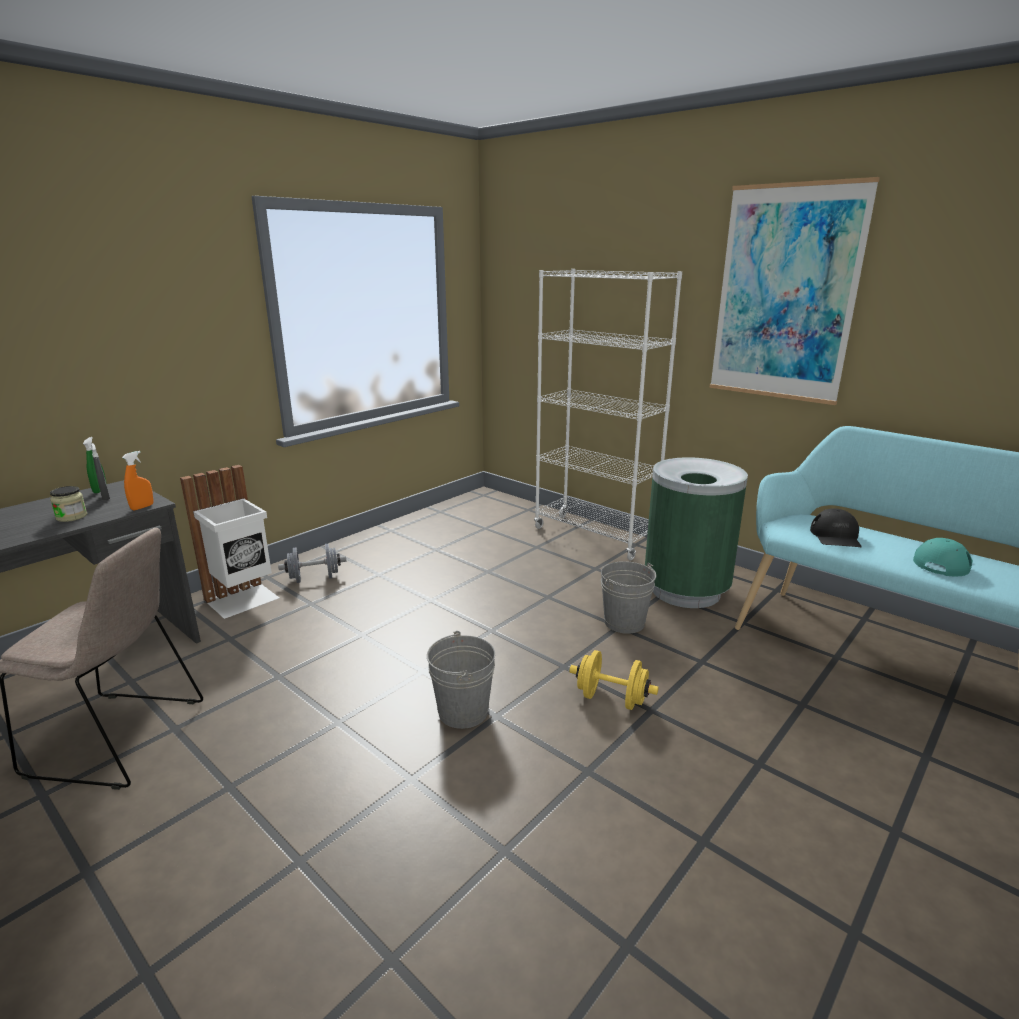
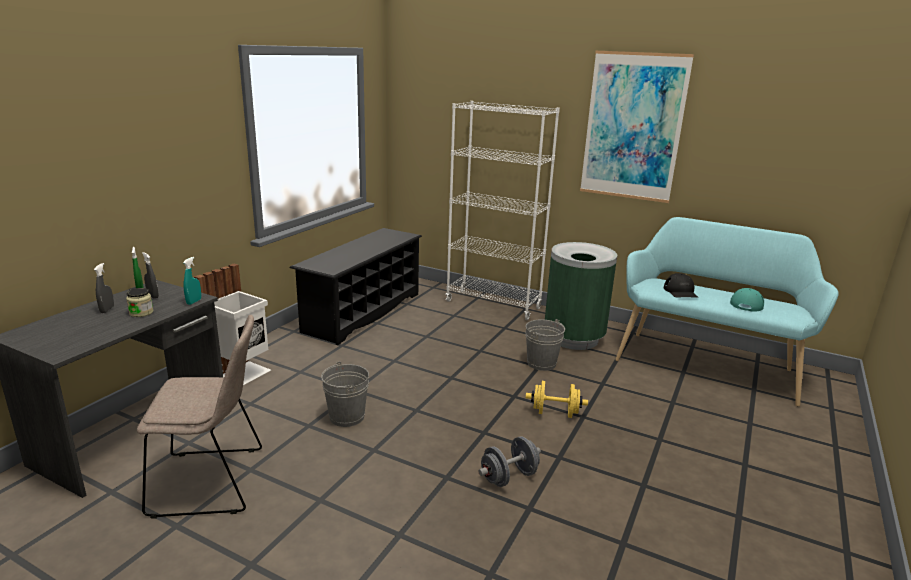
camera: 15 degrees left, 0 degrees up
(40, 511) = (107, 310): none -> grey spray bottle
(142, 507) = (194, 302): orange spray bottle -> turquoise spray bottle
(314, 578) = (291, 353): grey dumbbell -> grey dumbbell (509, 477)
(426, 535) = (363, 312): none -> black shoe rack
(463, 711) = (459, 432): grey bucket -> grey bucket (346, 416)

